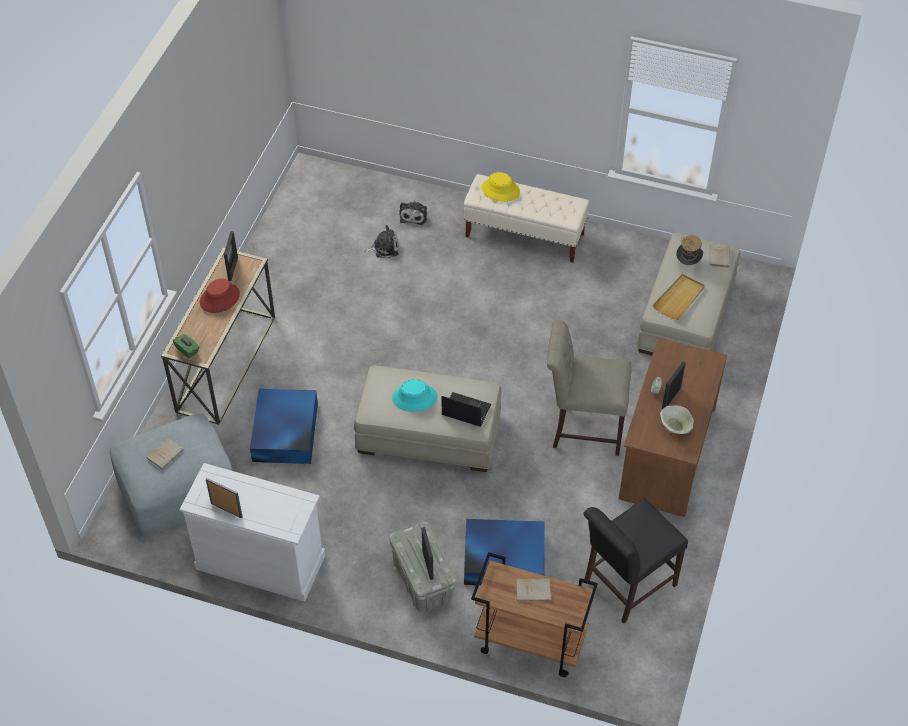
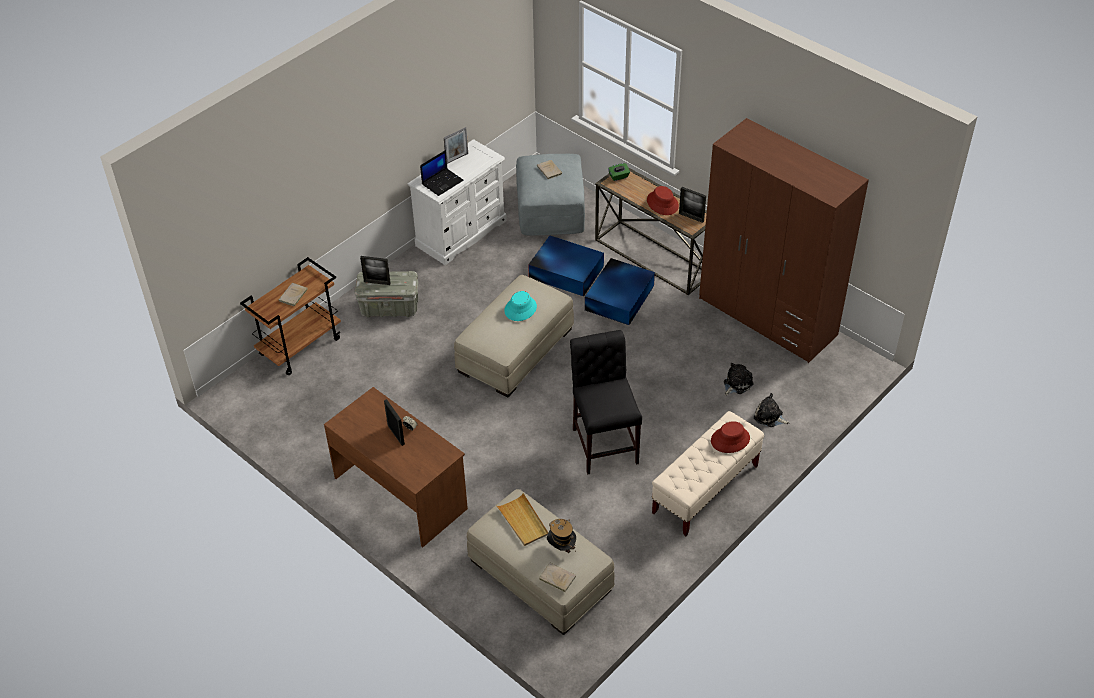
camera: 115 degrees right, 5 degrees down
(279, 248) = (767, 317): none -> brown wardrobe
(384, 248) = (736, 384): plush toy -> plush toy turned 150 degrees counterclockwise
(465, 410) = (489, 334): laptop -> laptop (442, 182)
(500, 190) = (730, 439): yellow hat -> red hat
(502, 558) = (376, 355): blue storage box -> blue storage box (620, 297)
(583, 427) = (462, 447): beige chair -> none
(625, 585) = (304, 416): black chair -> black chair (604, 442)
(675, 427) = (366, 425): beige bowl -> none

